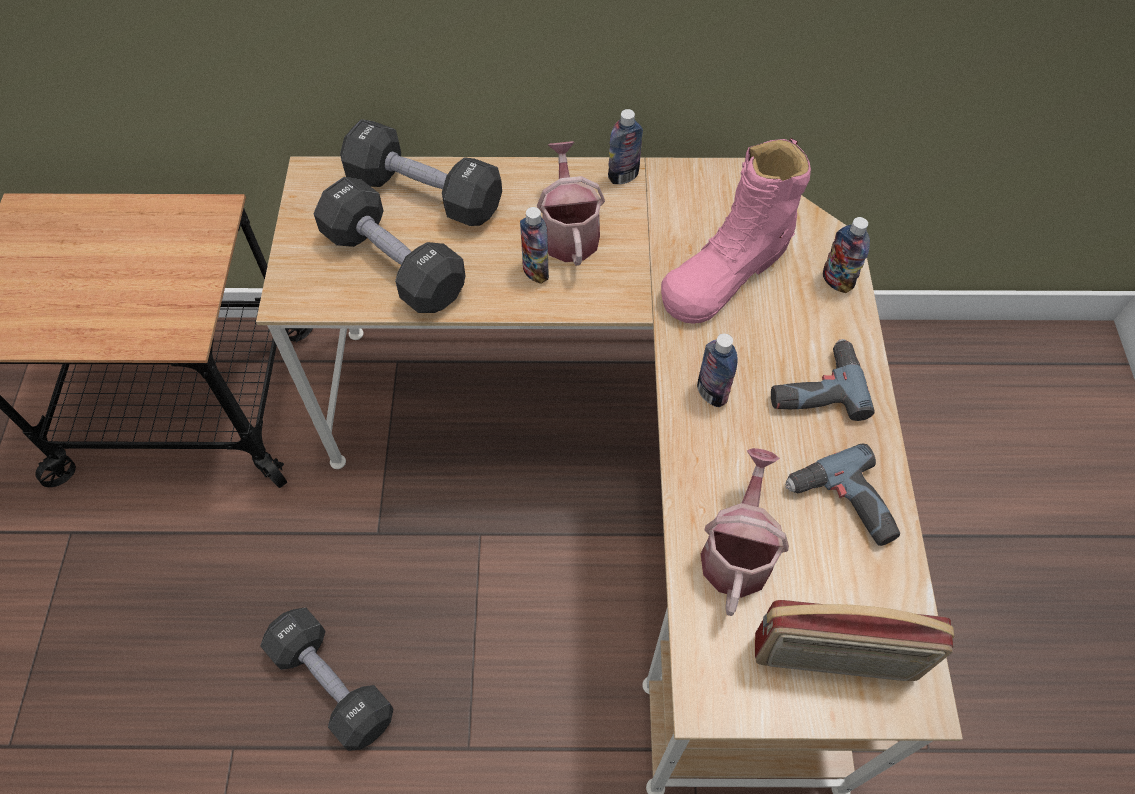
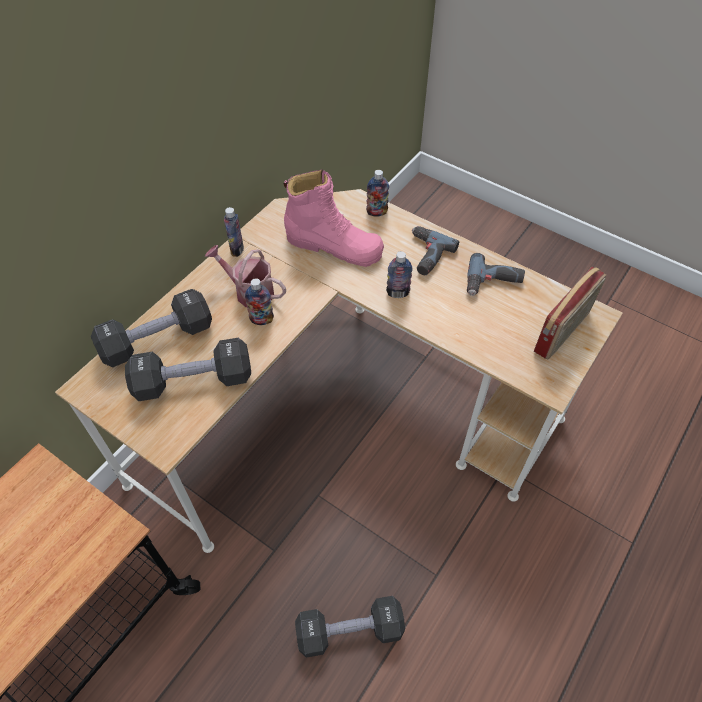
camera: 55 degrees left, 5 degrees down
(727, 270) = (334, 246): pink boot -> pink boot turned 60 degrees counterclockwise
(738, 551) = (488, 334): watering can -> none

